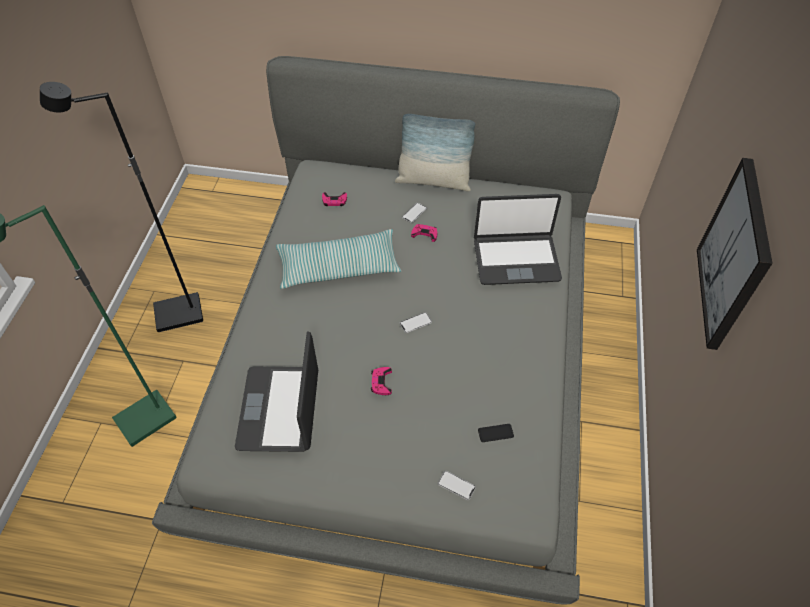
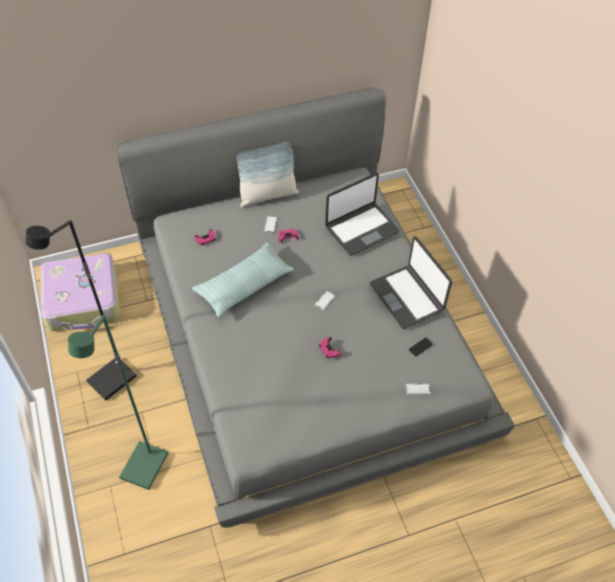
camera: 30 degrees left, 0 degrees up
(209, 224) = (84, 300): none -> suitcase
(280, 409) = (275, 397): laptop -> laptop (407, 297)
(734, 256) = (526, 174): picture -> none

